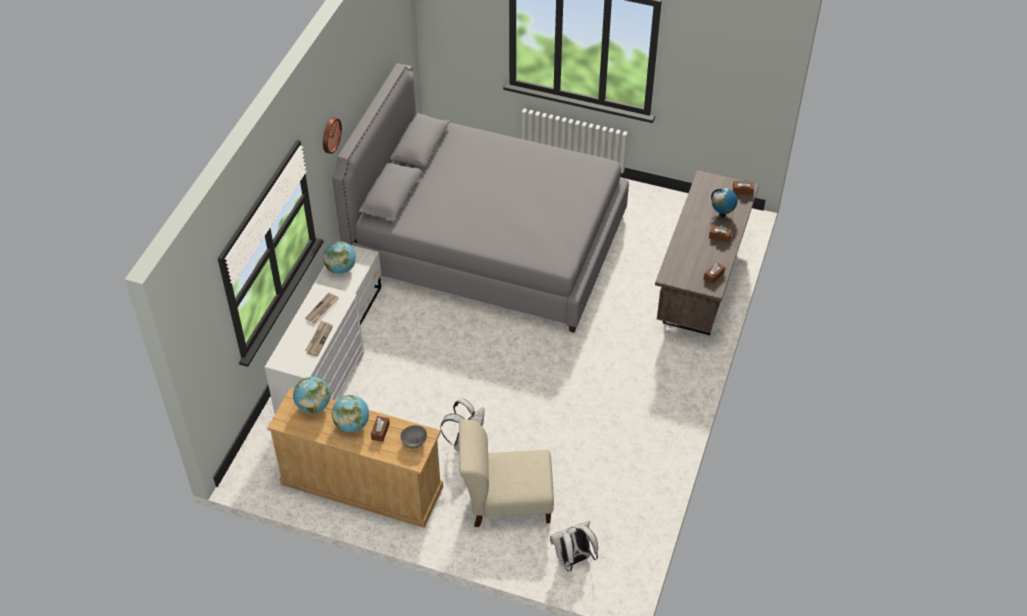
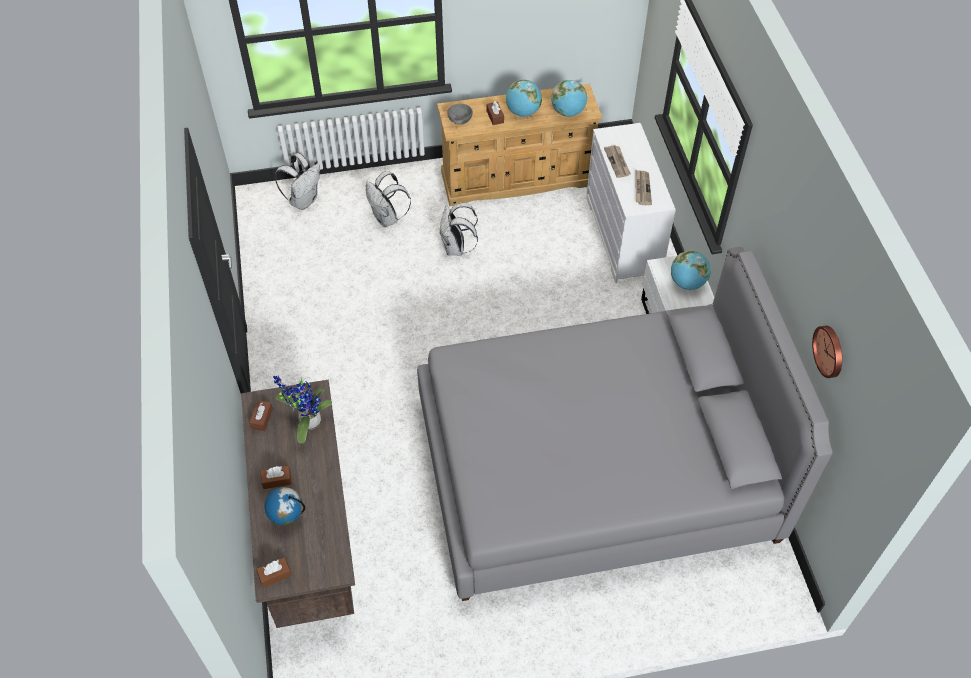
camera: 150 degrees right, 5 degrees up
(330, 135) = (765, 225): wall clock -> wall clock (830, 351)
(506, 501) = (387, 218): beige chair -> white backpack
(683, 261) = (307, 422): none -> potted plant

